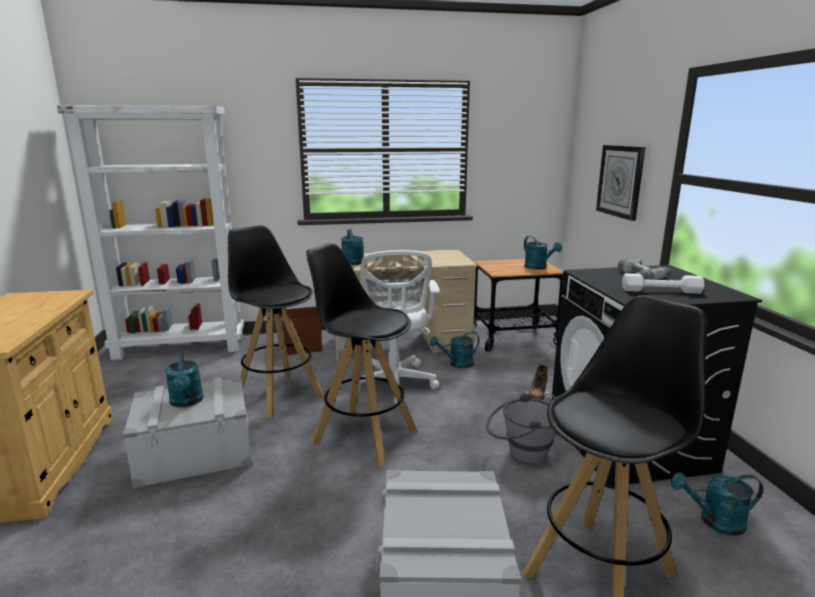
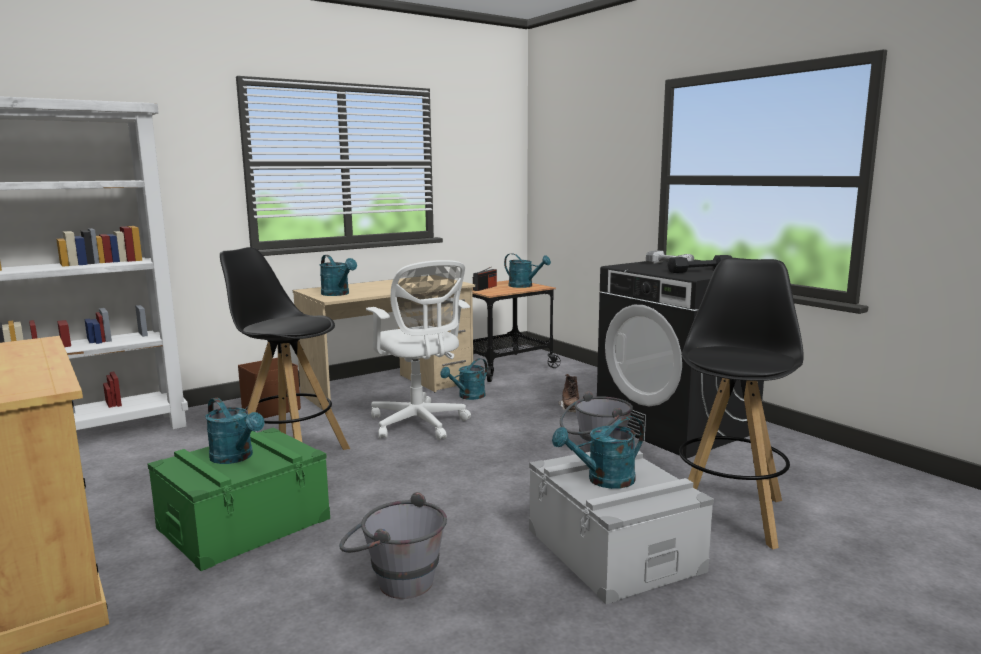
camera: 25 degrees left, 5 degrees down
(195, 451) = (244, 523): grey storage box -> green storage box
(240, 547) = (394, 581): none -> grey bucket
(364, 436) = (431, 470): black stool -> none
(500, 266) = (485, 288): none -> radio
(620, 181) = (599, 189): wall clock -> none
(661, 291) = (700, 270): white dumbbell -> black dumbbell
(714, 521) = (779, 462): turquoise watering can -> turquoise watering can (603, 480)

